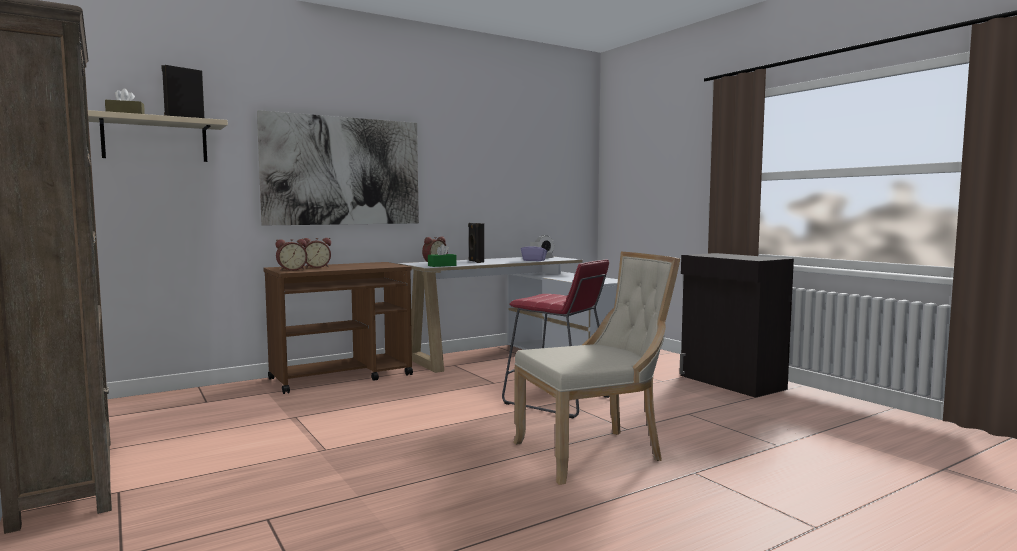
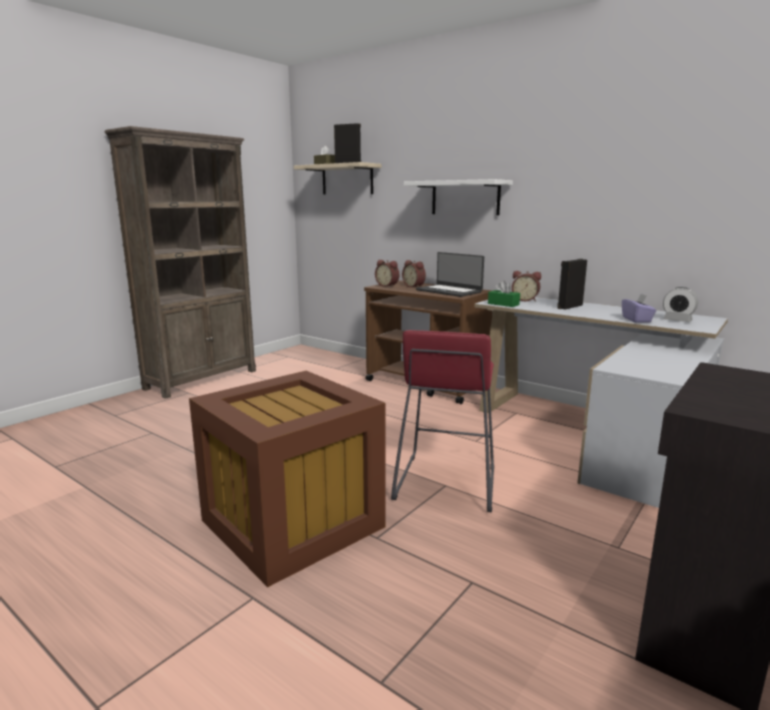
camera: 70 degrees right, 10 degrees up
(342, 171) = (465, 198): picture -> white shelf
(366, 265) = (449, 291): none -> laptop
(594, 453) = (291, 525): beige chair -> brown storage box

